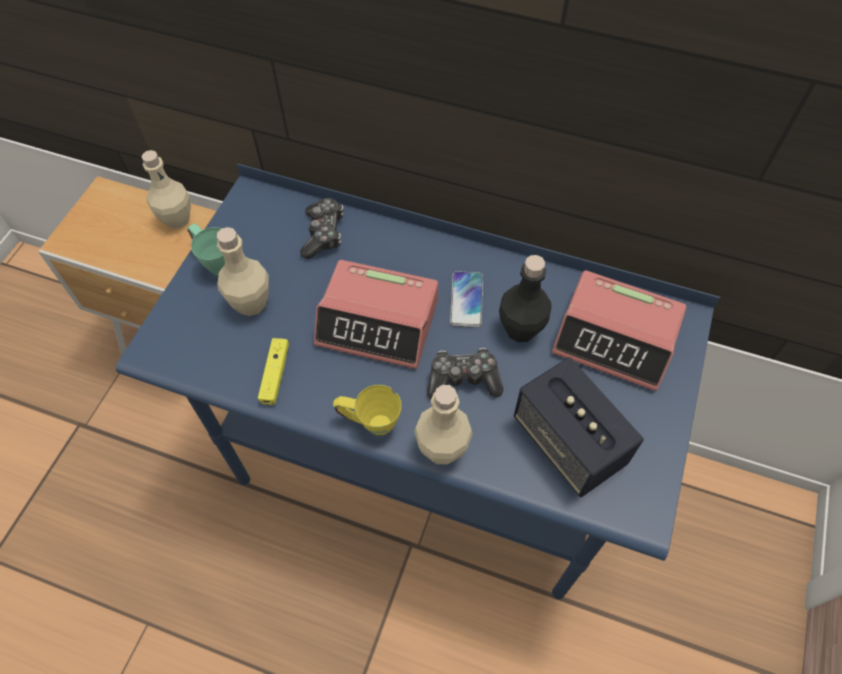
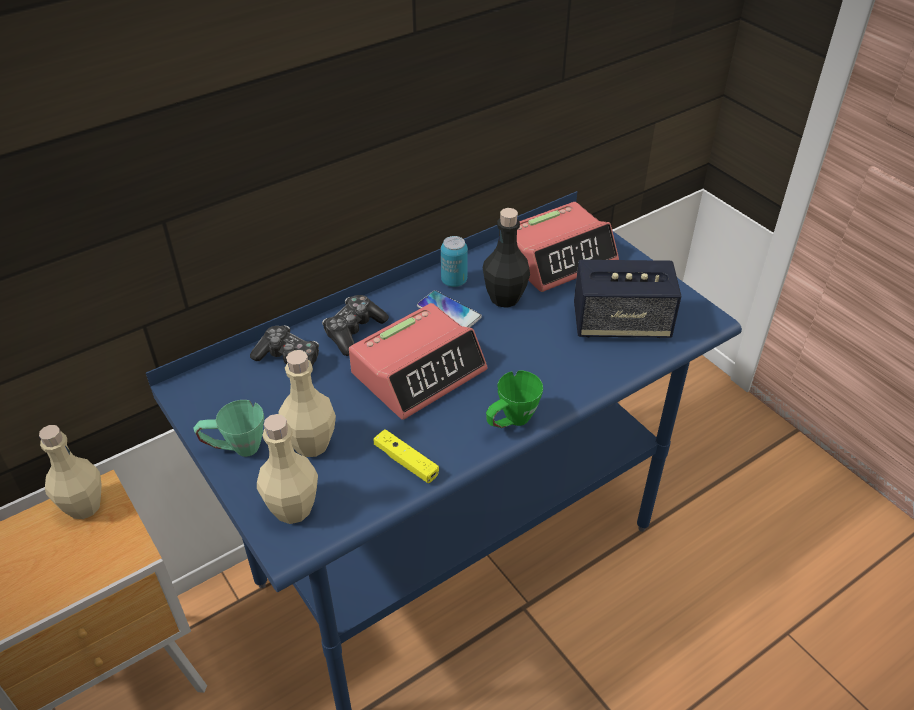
camera: 55 degrees left, 15 degrees down
(369, 423) = (510, 423): yellow mug -> green mug
(442, 449) = (570, 392): beige bottle -> beige bottle (293, 509)
(463, 380) = (520, 350): game controller -> game controller (354, 331)
(509, 279) = (454, 281): none -> can

